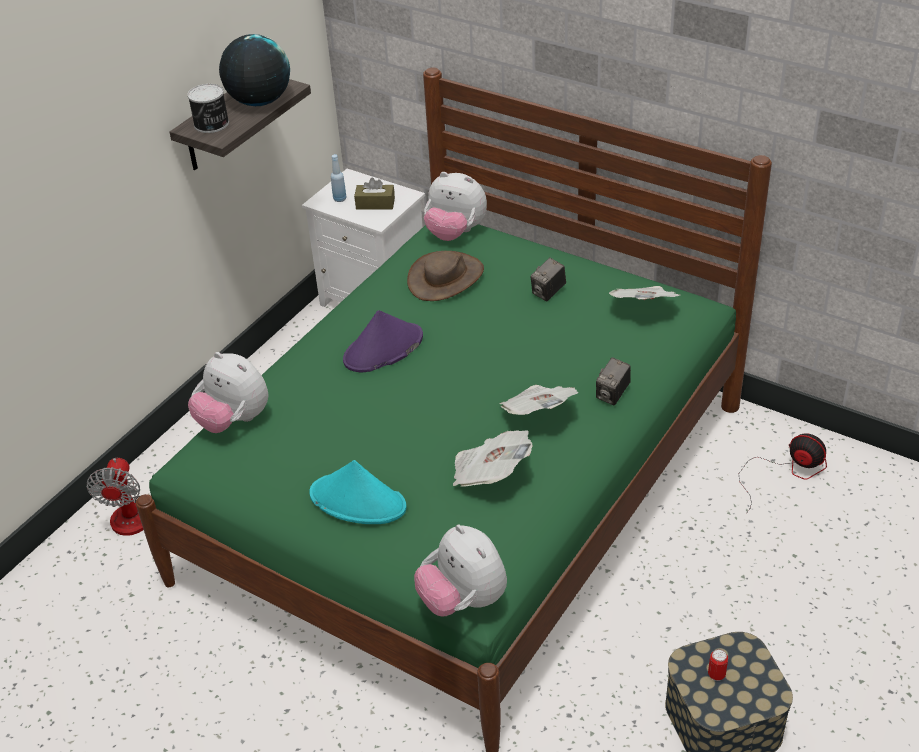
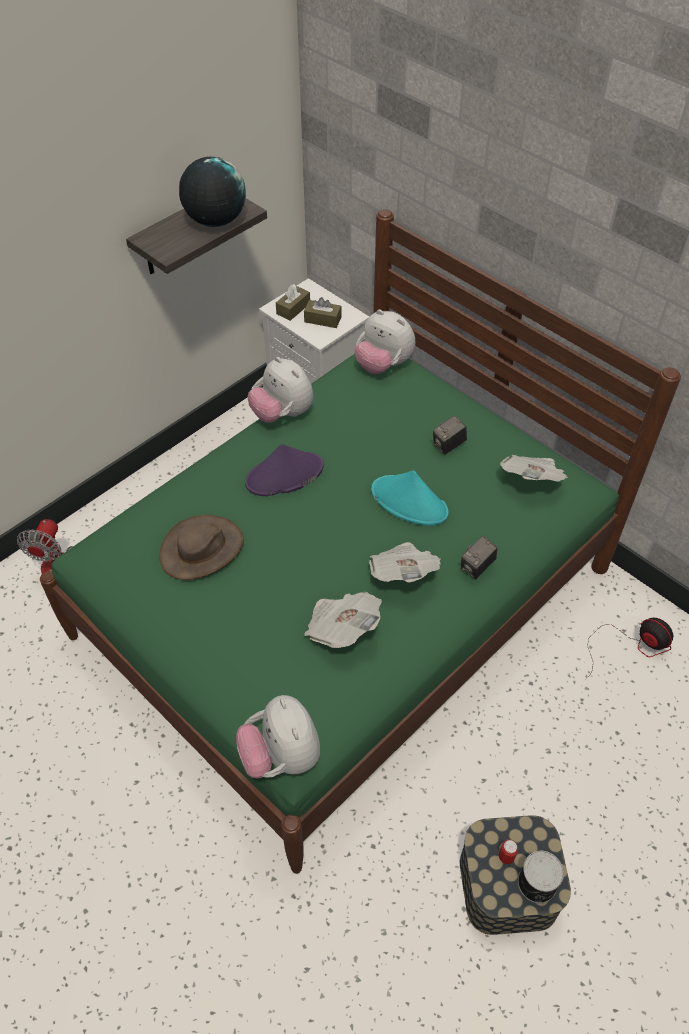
camera: 10 degrees right, 10 degrees up
(211, 124) = (165, 238): can -> can (537, 884)
(234, 420) = (135, 521): plush toy -> plush toy (282, 414)
(340, 199) = (293, 309): blue bottle -> brown tissue box
(358, 501) = (218, 630): turquoise hat -> turquoise hat (409, 502)
(446, 278) = (361, 411): brown hat -> brown hat (202, 549)

